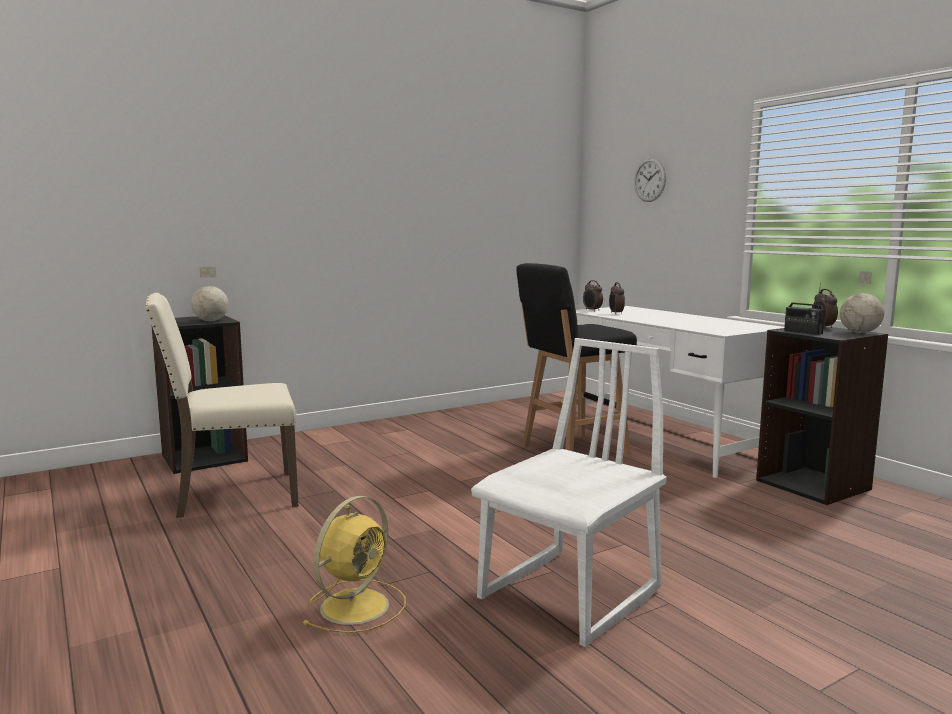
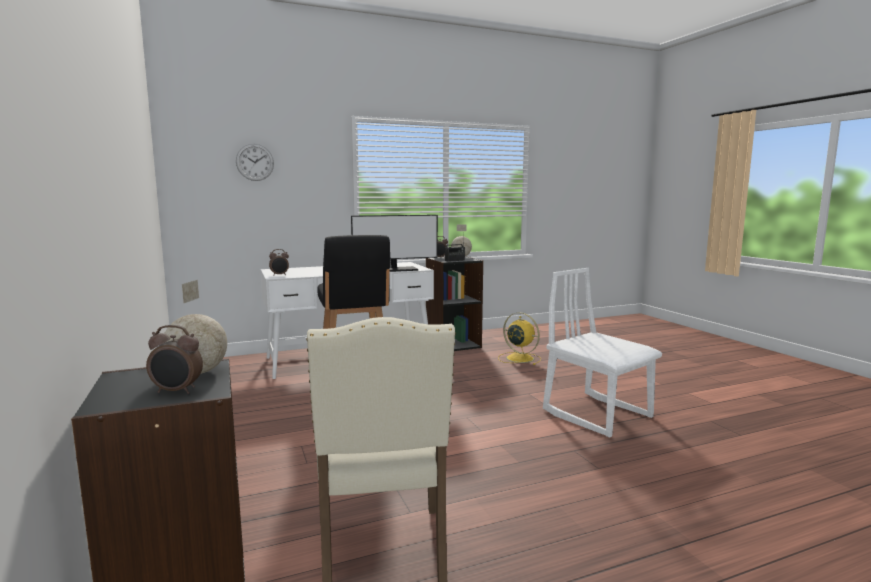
camera: 80 degrees left, 0 degrees up
(357, 605) = (630, 478): yellow fan -> yellow fan (518, 358)
(616, 313) = (306, 273): alarm clock -> alarm clock (177, 391)
(692, 327) = (395, 270): none -> monitor

